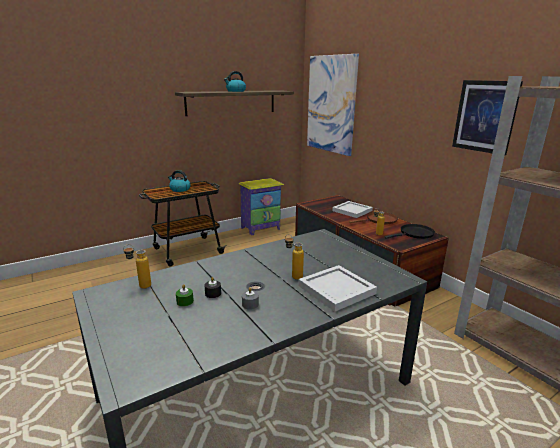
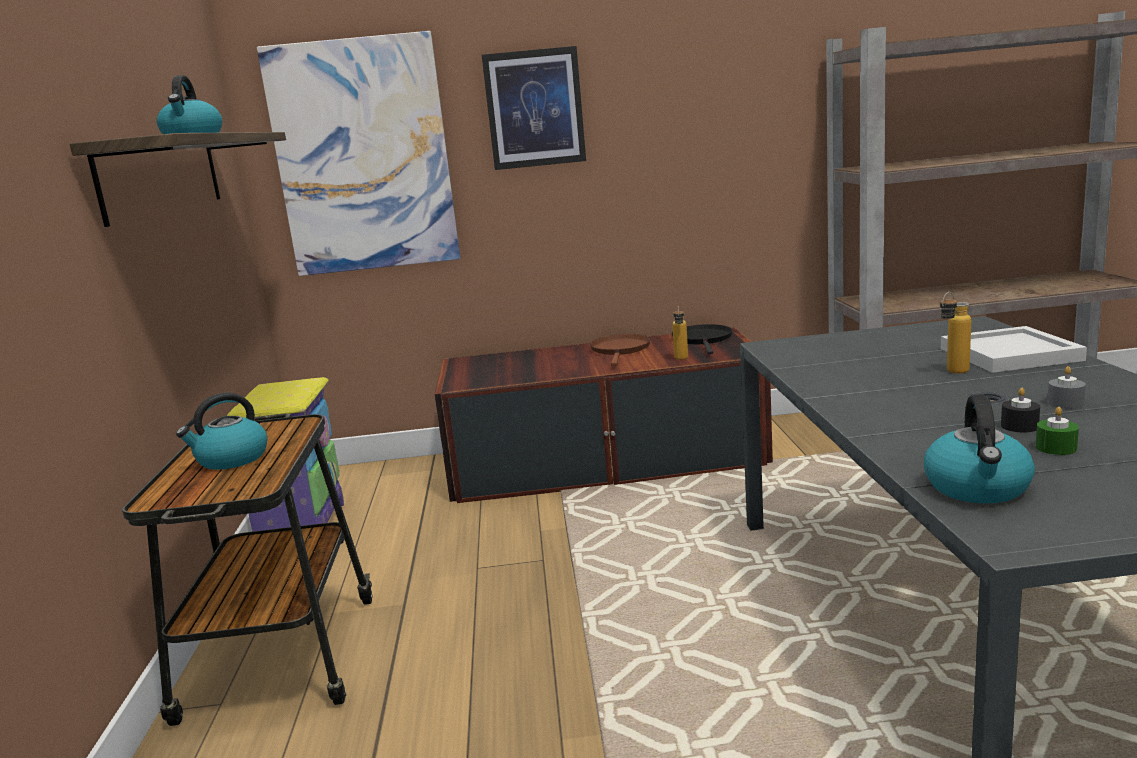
camera: 60 degrees left, 5 degrees down
(140, 286) = (978, 488): bottle -> kettle
(352, 211) = (550, 360): white tray -> none
(485, 116) = (744, 113): picture -> picture (534, 109)

